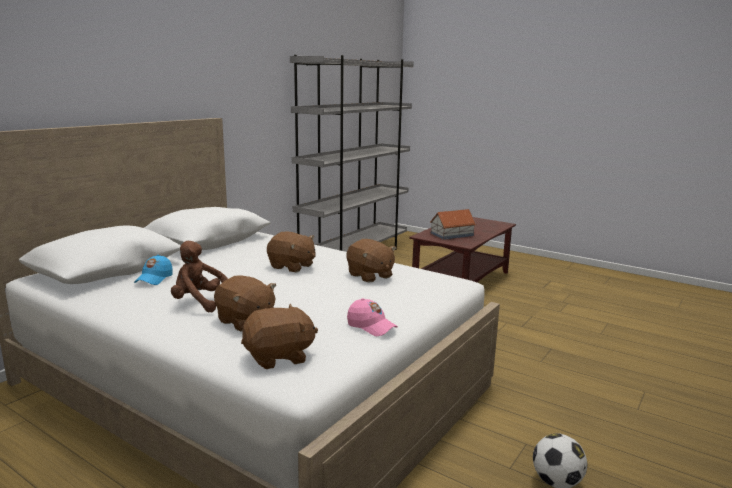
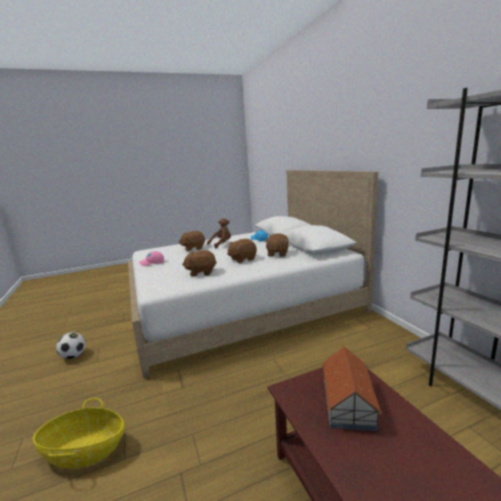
camera: 125 degrees right, 0 degrees up
(279, 357) = (160, 250): brown plush toy -> brown plush toy (277, 254)
(578, 367) = (85, 450): none -> basket

